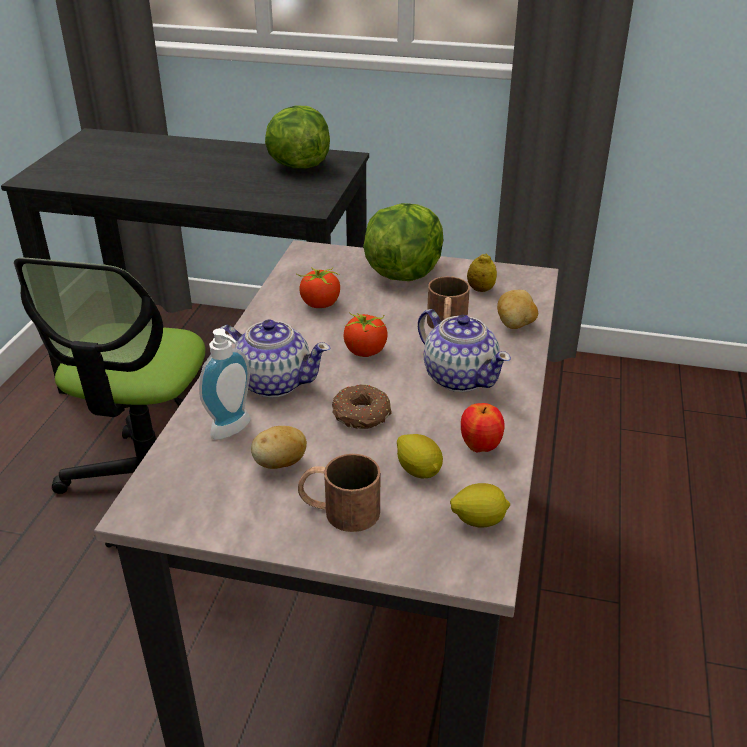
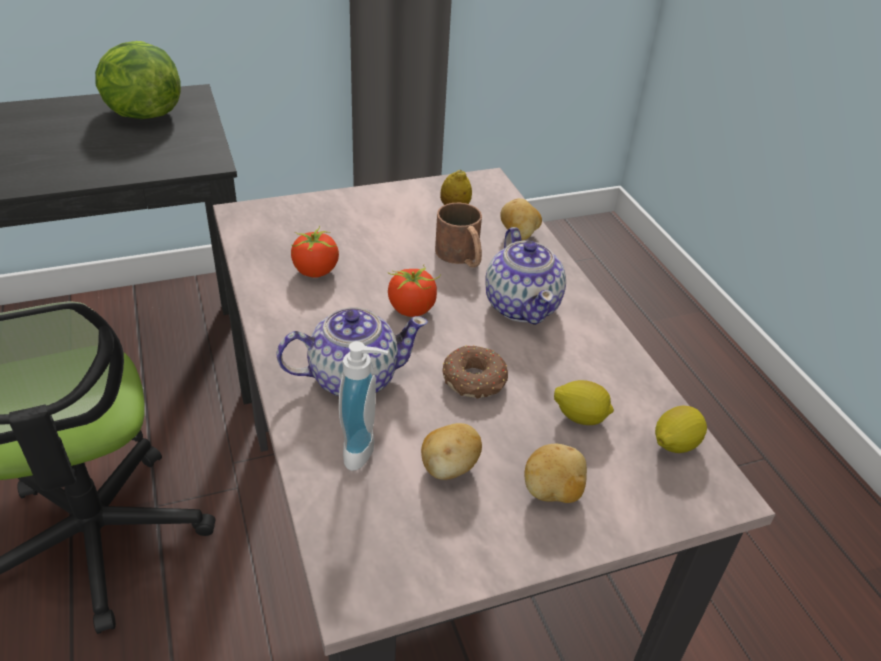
camera: 35 degrees left, 5 degrees up
(339, 510) = (552, 492): brown mug -> potato
(403, 272) = (366, 211): lettuce -> none
(459, 377) = (522, 305): teapot -> teapot turned 60 degrees clockwise
(480, 447) = (606, 370): apple -> none

